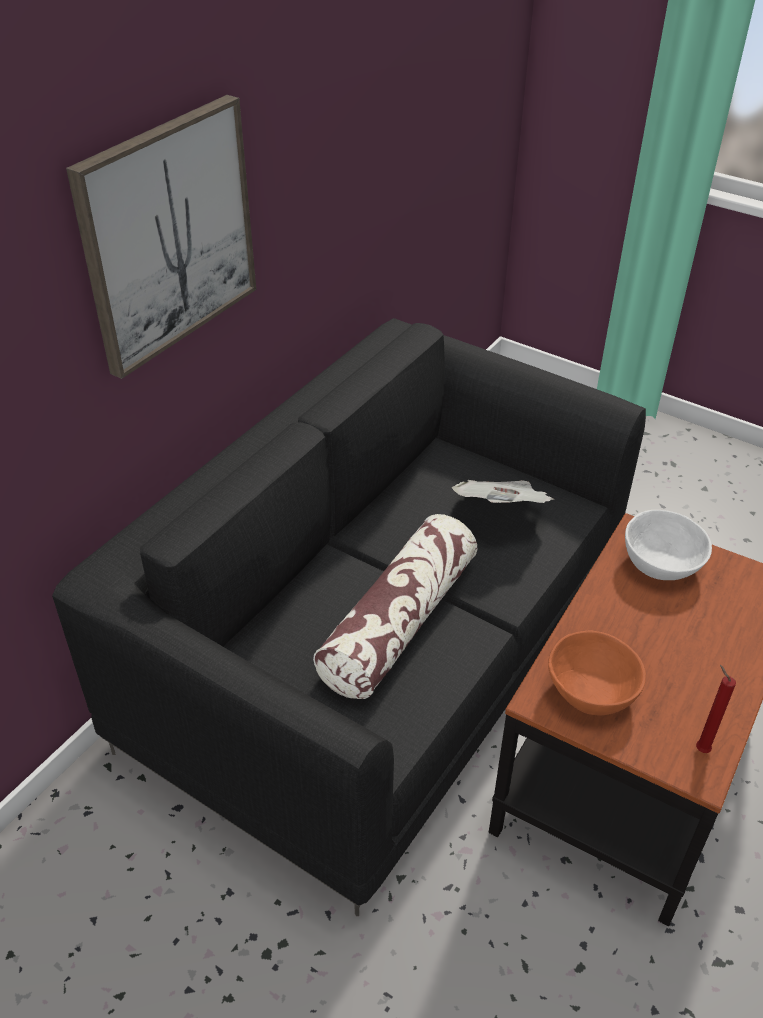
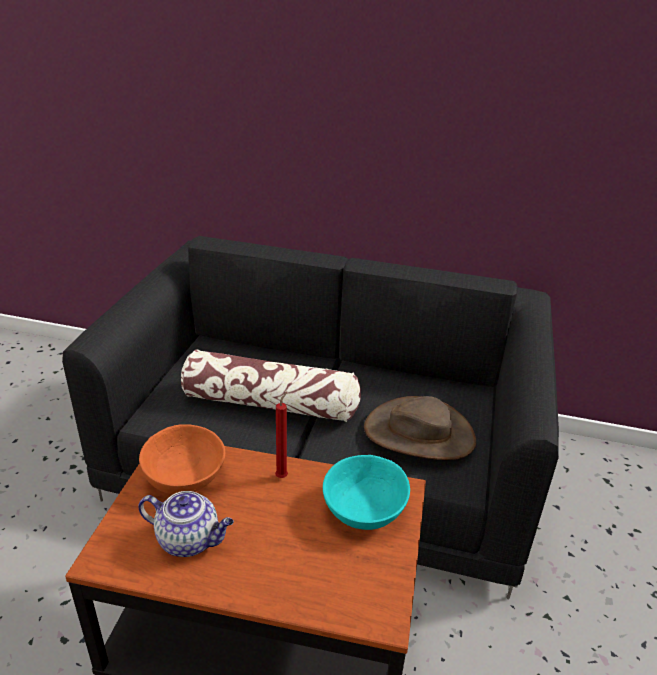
camera: 70 degrees right, 10 degrees down
(168, 235) = (325, 87): picture -> none
(501, 511) = (419, 433): newspaper -> brown hat
(659, 563) = (364, 509): white bowl -> turquoise bowl
(684, 698) = (190, 540): none -> teapot
(700, 748) = (131, 556): red candle -> red candle (282, 476)

